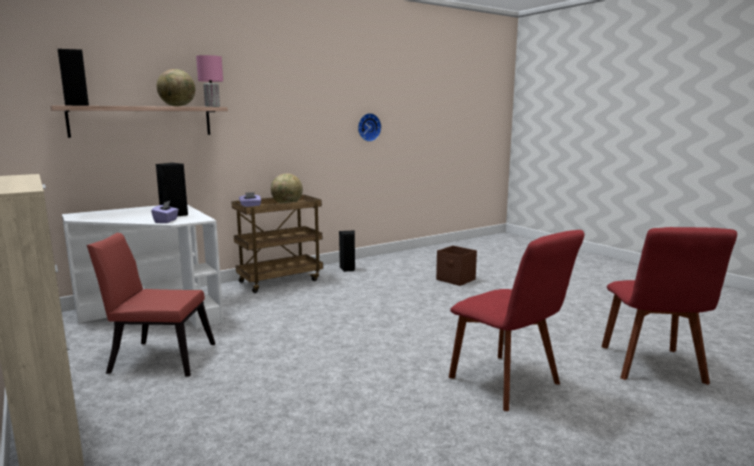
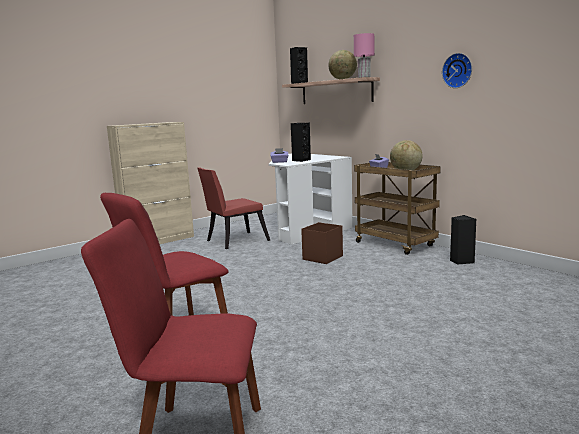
camera: 85 degrees right, 0 degrees up
(158, 357) = (234, 241): red chair -> red chair turned 120 degrees counterclockwise
(368, 127) = (539, 89): wall clock -> wall clock (458, 70)
(456, 280) = (479, 315): brown storage box -> brown storage box (322, 258)

